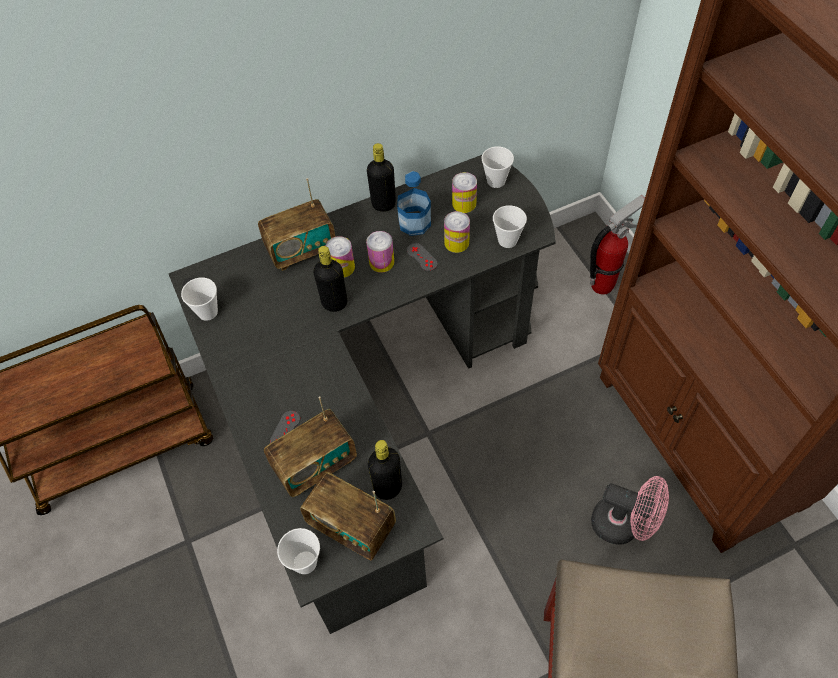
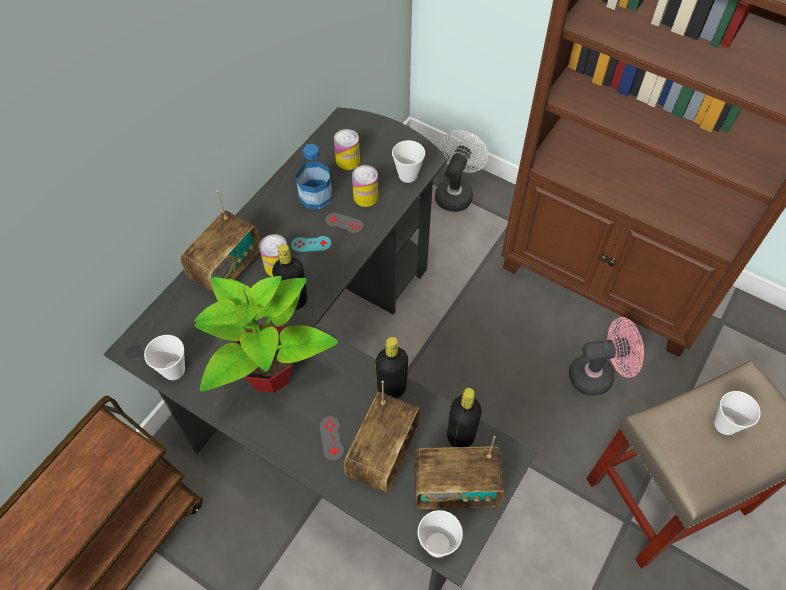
camera: 35 degrees left, 0 degrees up
(276, 351) = (271, 372): none -> potted plant
(381, 262) = (311, 244): can -> turquoise game controller
(383, 204) = (275, 192): black bottle -> black bottle (391, 388)
(496, 181) = (361, 130): cup -> cup (725, 424)
(602, 285) = (455, 192): fire extinguisher -> white fan

